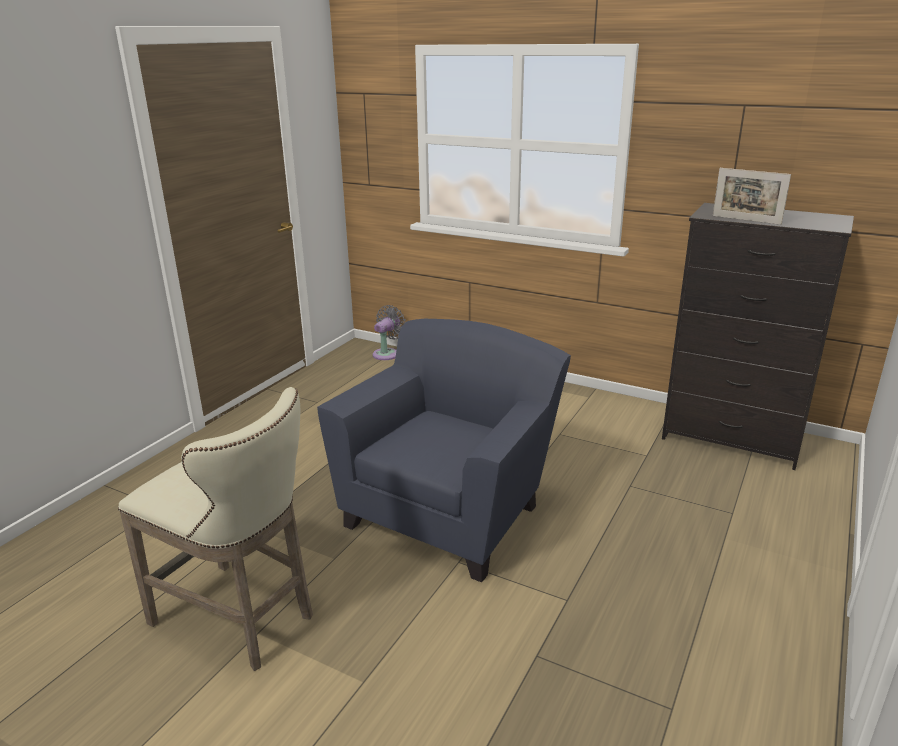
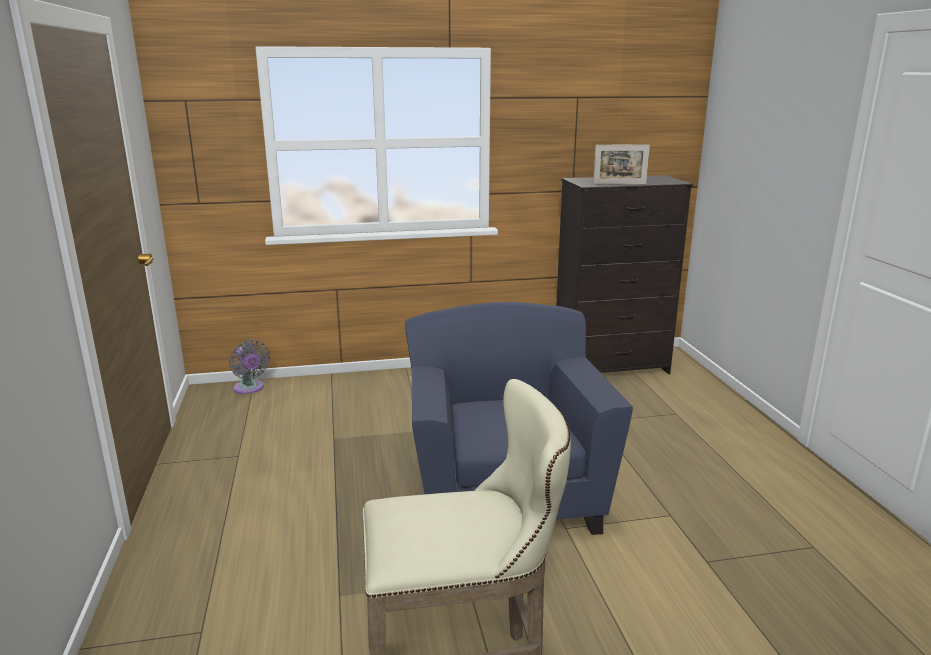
camera: 40 degrees left, 5 degrees down
(387, 353) = (250, 389): grey fan -> grey fan turned 150 degrees clockwise

